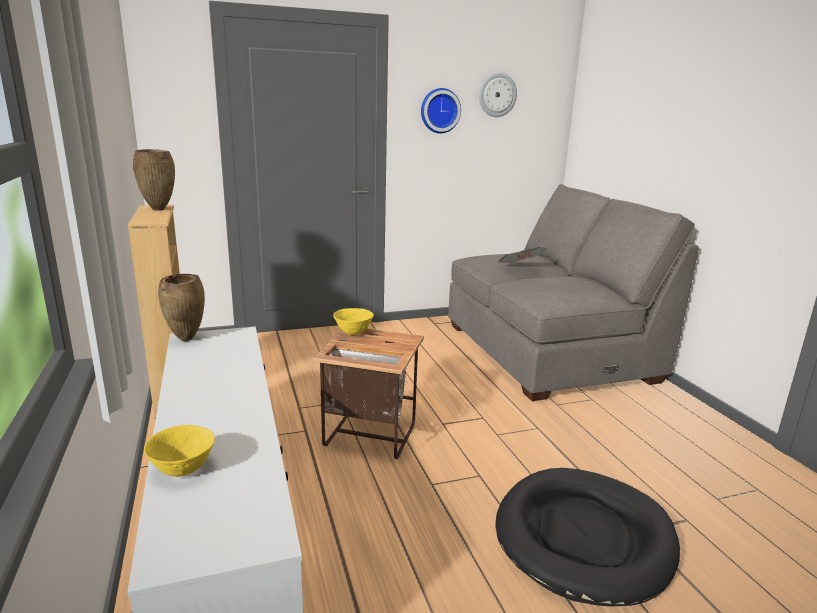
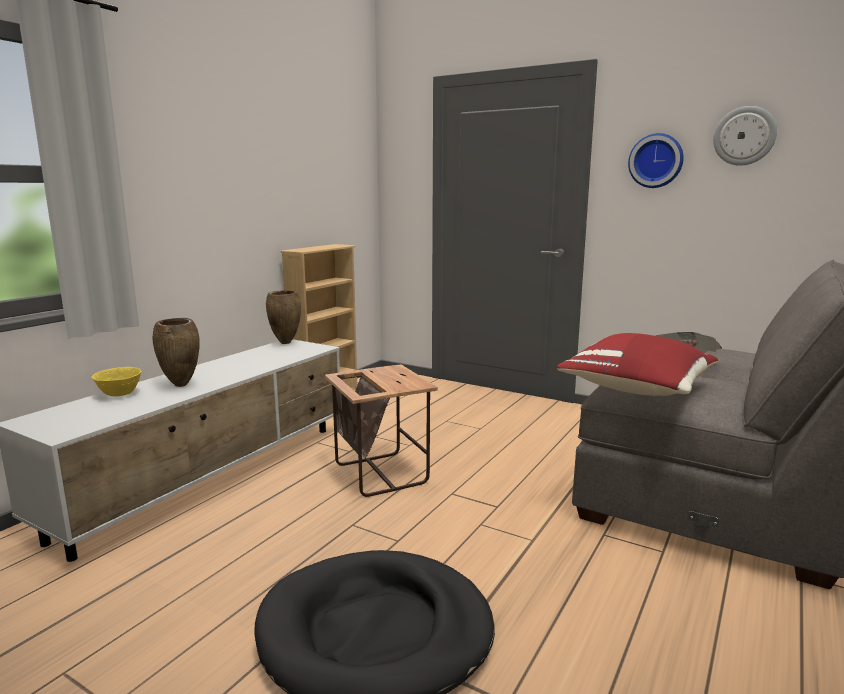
camera: 50 degrees right, 5 degrees down
(159, 209) = (331, 246): brown vase -> brown vase (181, 385)
(353, 332) = (391, 369): yellow bowl -> none
(554, 296) = (638, 390): none -> red pillow

